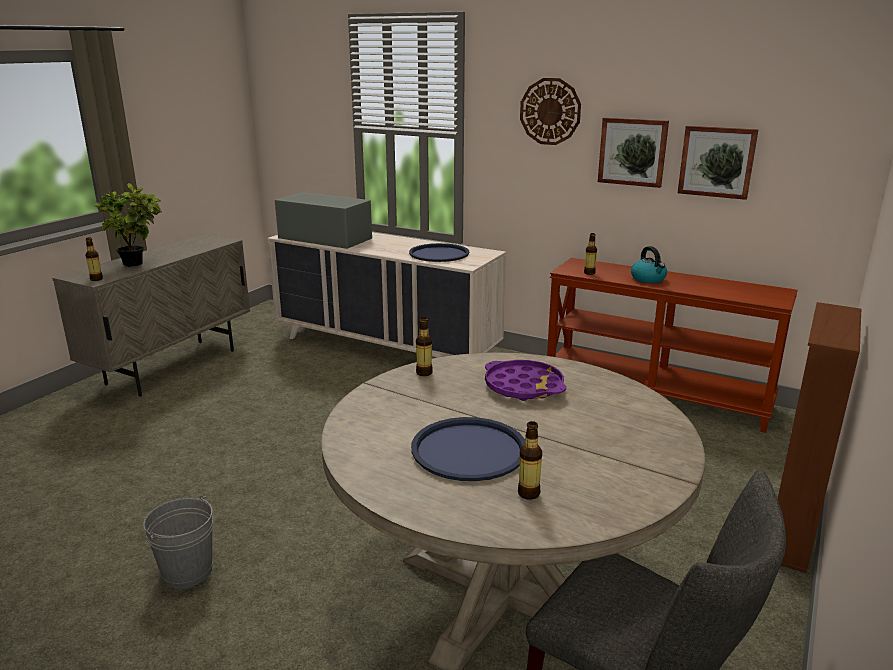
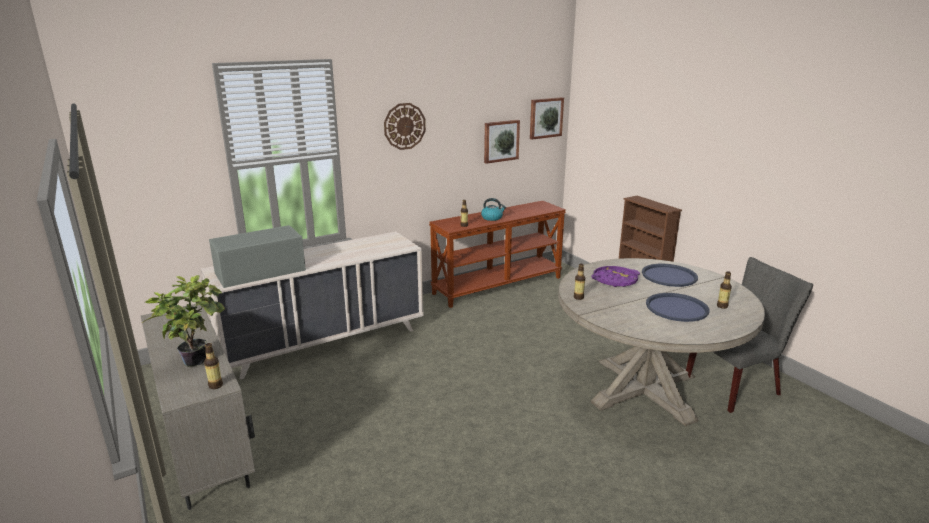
camera: 60 degrees left, 0 degrees up
(187, 571) = (560, 498): grey bucket -> none
(439, 254) = (371, 247): blue tray -> blue tray (669, 276)
(633, 151) = (457, 143): picture -> picture (545, 118)

